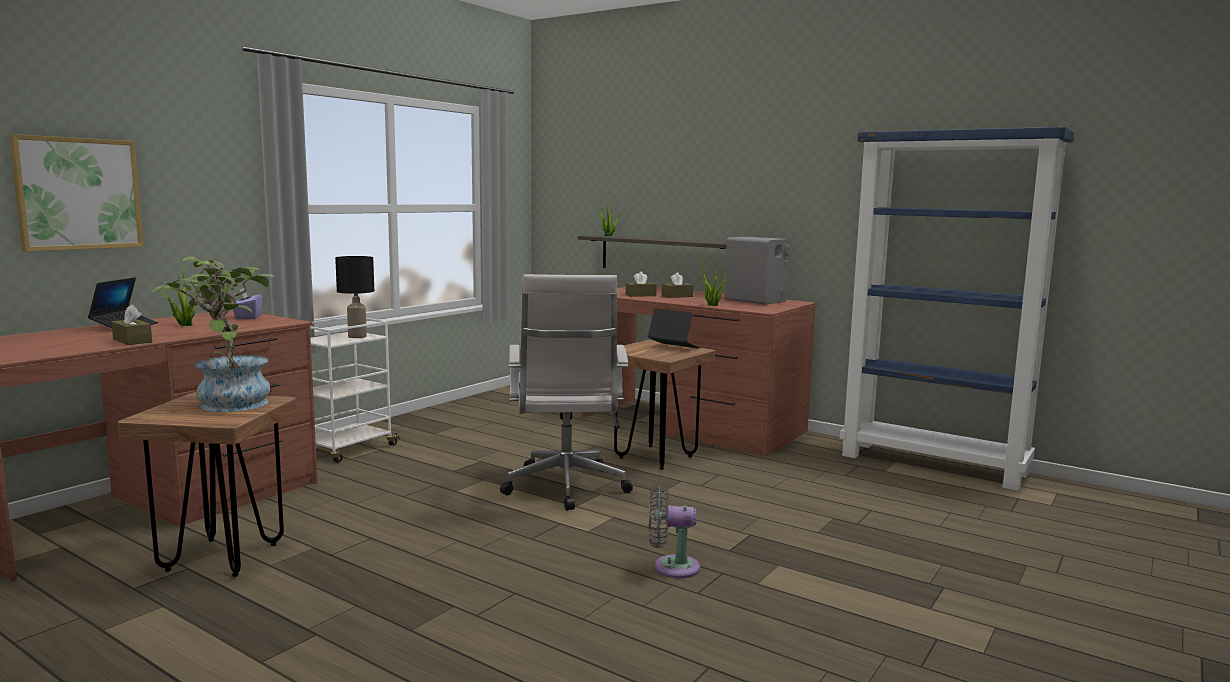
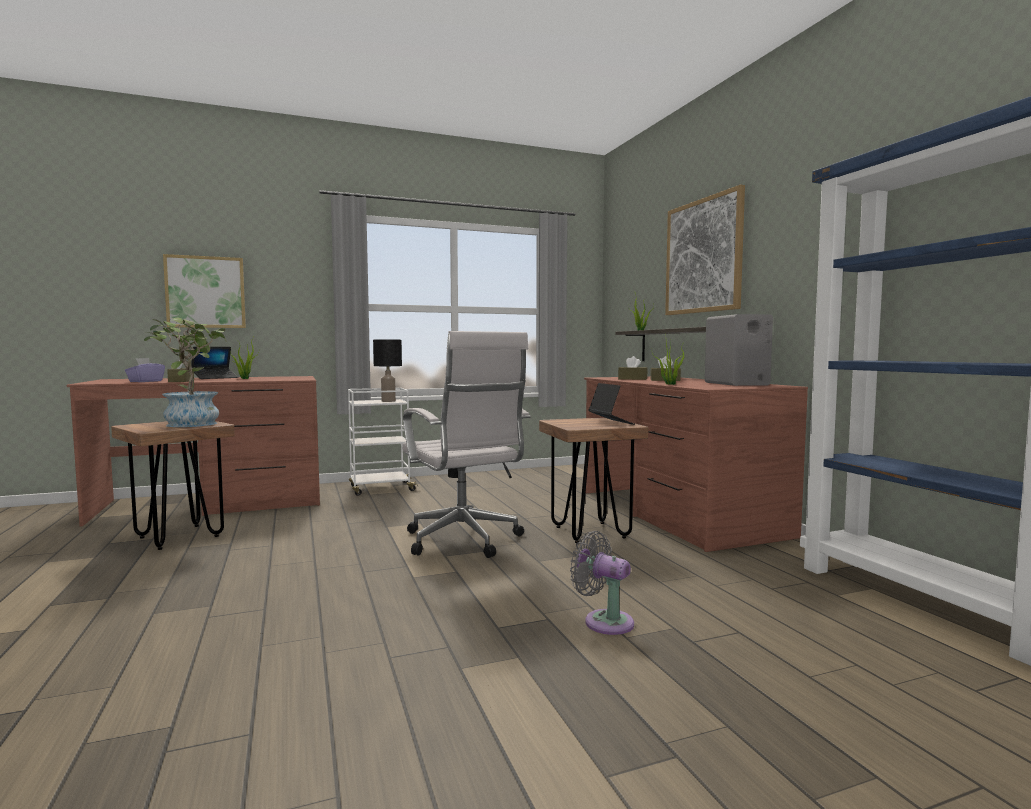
camera: 35 degrees right, 5 degrees down
(247, 317) = (295, 377): purple tissue box -> purple tissue box (145, 381)
(566, 489) = (464, 541): white office chair -> white office chair turned 60 degrees counterclockwise
(671, 567) = (415, 626): grey fan -> grey fan (604, 621)
(691, 167) = (703, 256): none -> picture

